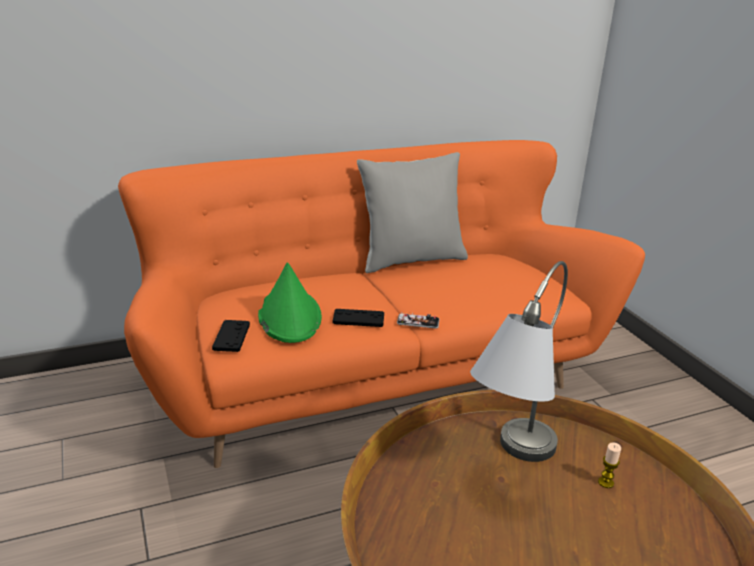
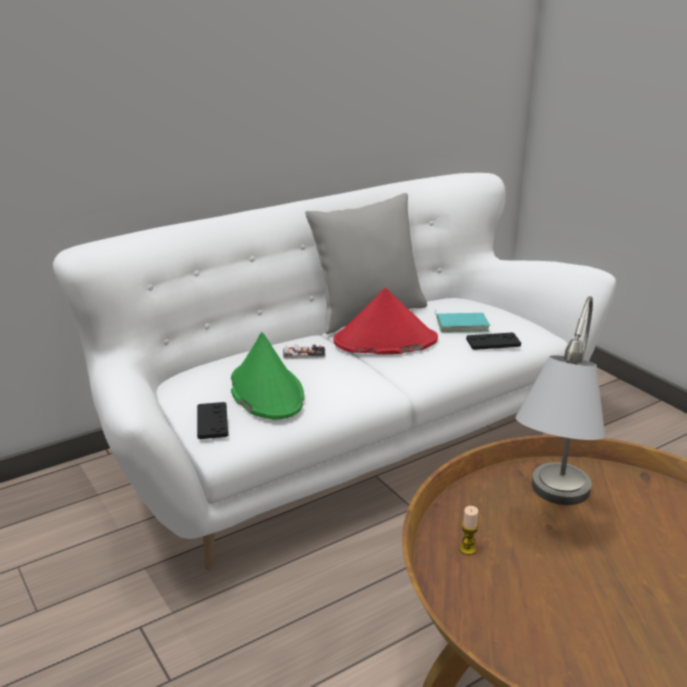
camera: 10 degrees left, 0 degrees up
(358, 319) = (341, 384): black game controller -> black game controller (493, 342)
(373, 376) = (343, 445): orange sofa -> white sofa
(415, 285) = (385, 341): none -> red hat
(418, 322) = (403, 379): phone -> phone (304, 353)
(492, 279) = (462, 324): none -> turquoise book
(605, 482) = (649, 514): candle -> candle (467, 549)

